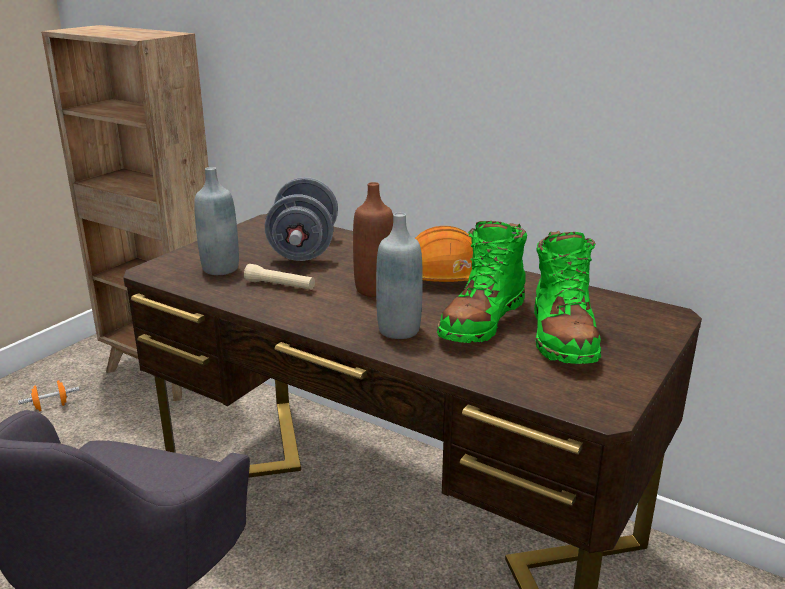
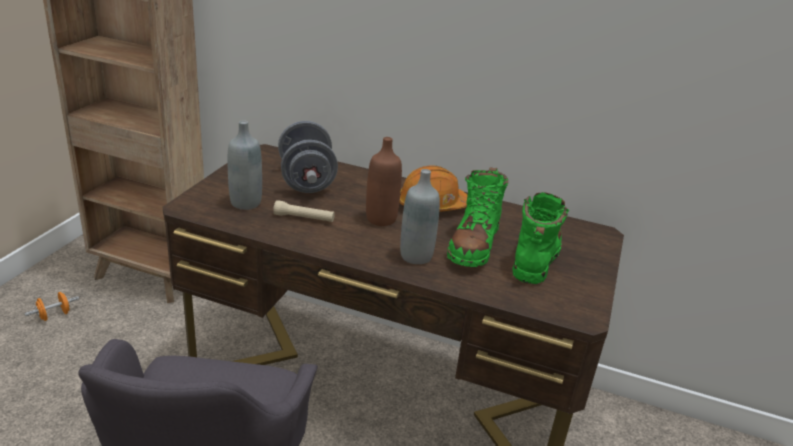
camera: 15 degrees left, 5 degrees up
(562, 336) = (535, 255): green boot -> green boot turned 150 degrees counterclockwise

